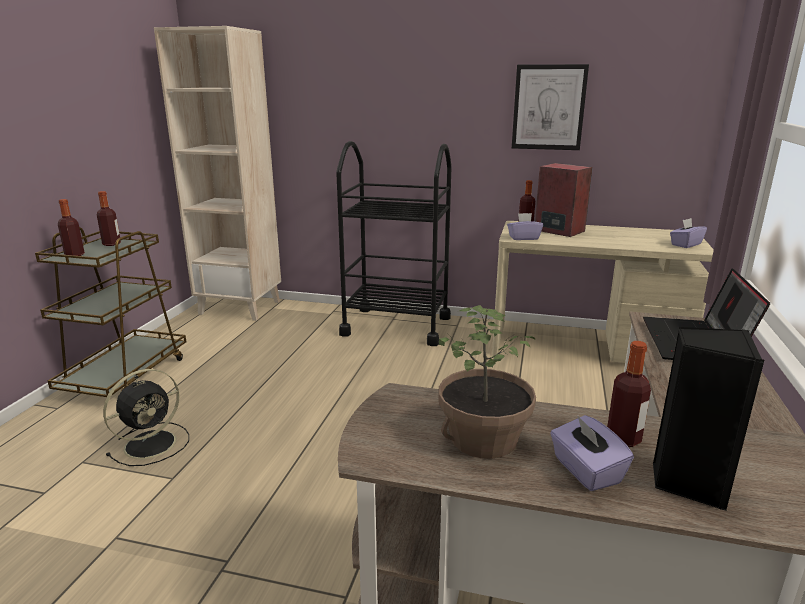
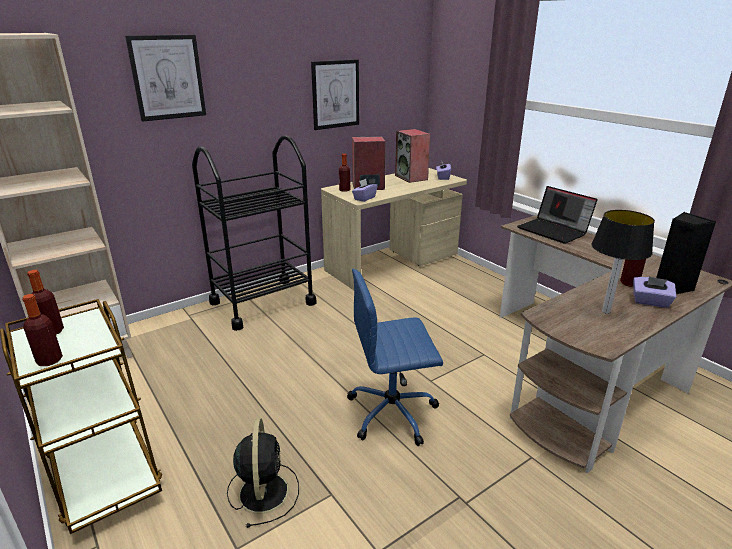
camera: 50 degrees left, 5 degrees up
(319, 462) = (393, 412): none -> blue office chair
(353, 74) = (167, 77): none -> picture
(484, 439) = (606, 311): potted plant -> table lamp
(640, 235) = (411, 177): none -> speaker

